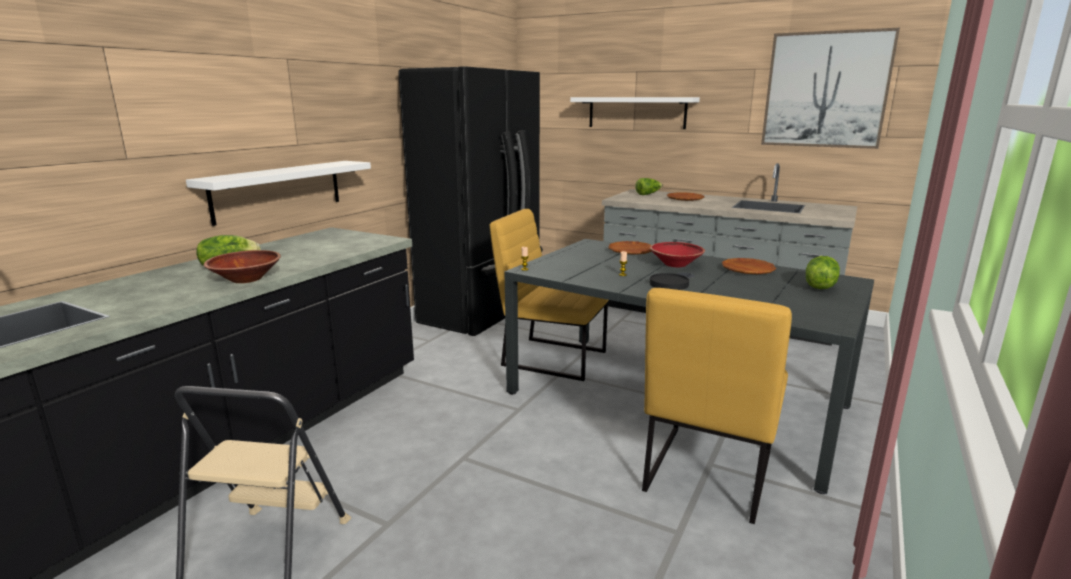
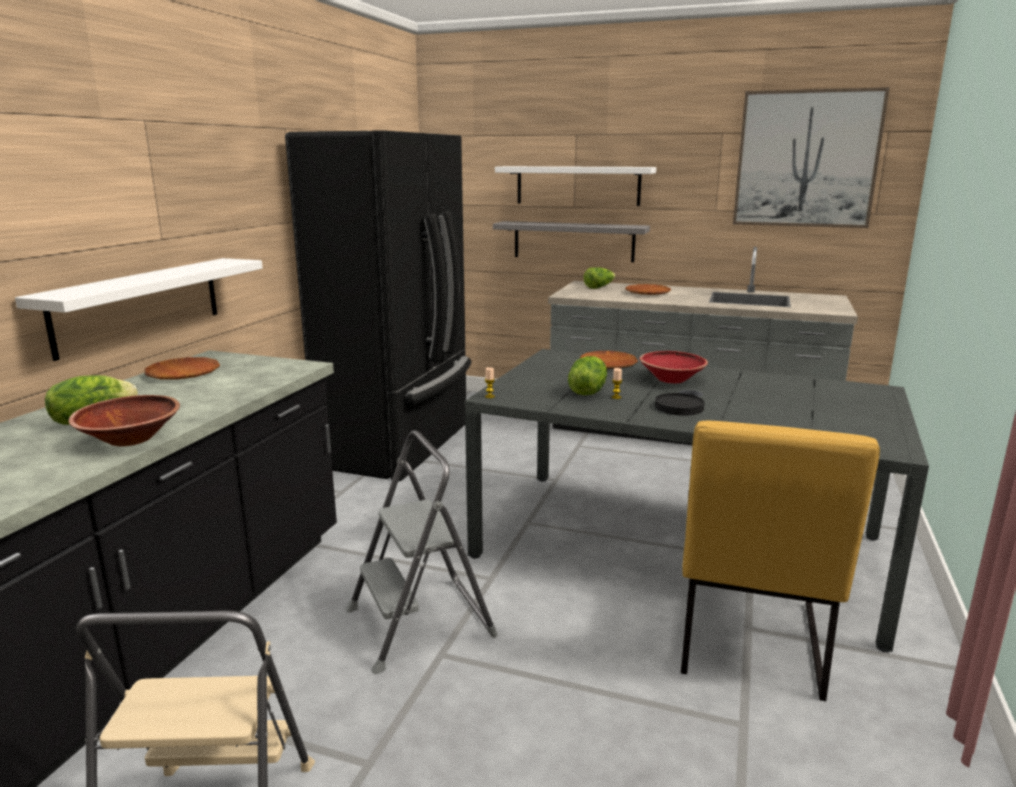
camera: 10 degrees left, 0 degrees up
(460, 434) = (426, 621): none -> grey step ladder
(551, 357) = (509, 503): yellow chair -> none
(632, 157) = (573, 241): none -> grey shelf
(747, 270) = (759, 382): brown plate -> brown plate (183, 373)
(819, 286) = (851, 400): lettuce -> lettuce (587, 391)

